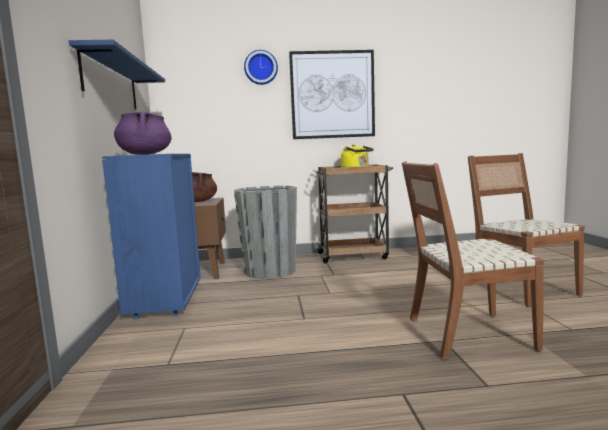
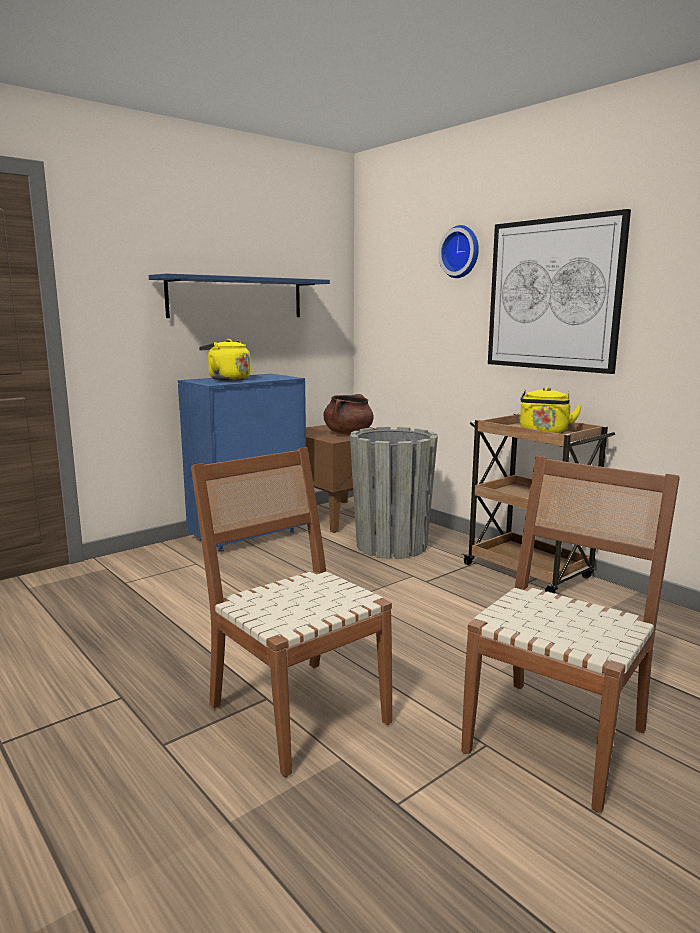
camera: 55 degrees right, 5 degrees up
(145, 154) = (227, 379): purple cooking pot -> yellow kettle

